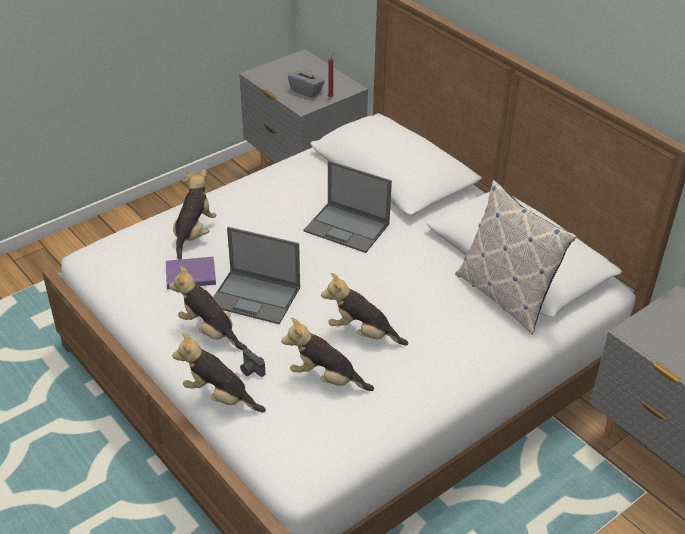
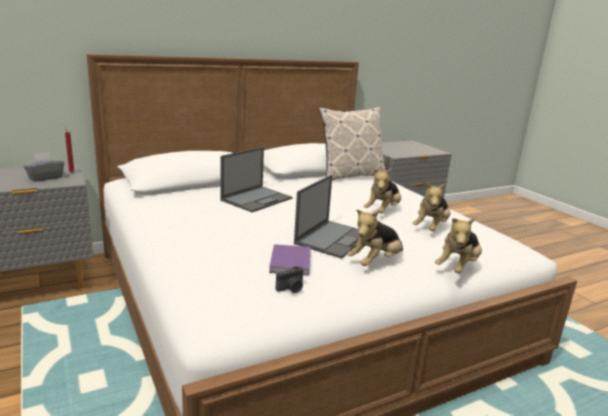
camera: 80 degrees left, 20 degrees down
(194, 234) = (223, 254): plush toy -> none
(251, 370) = (426, 251): camera -> camera (291, 289)

